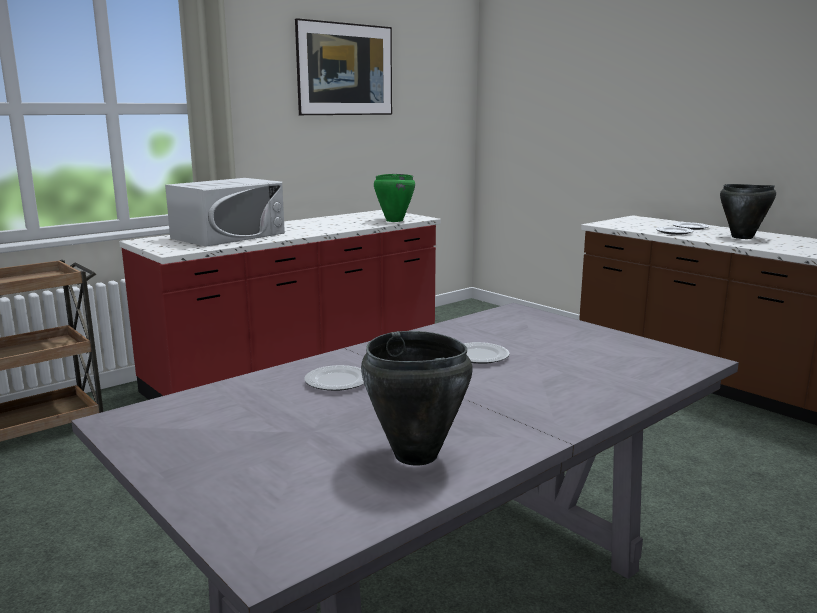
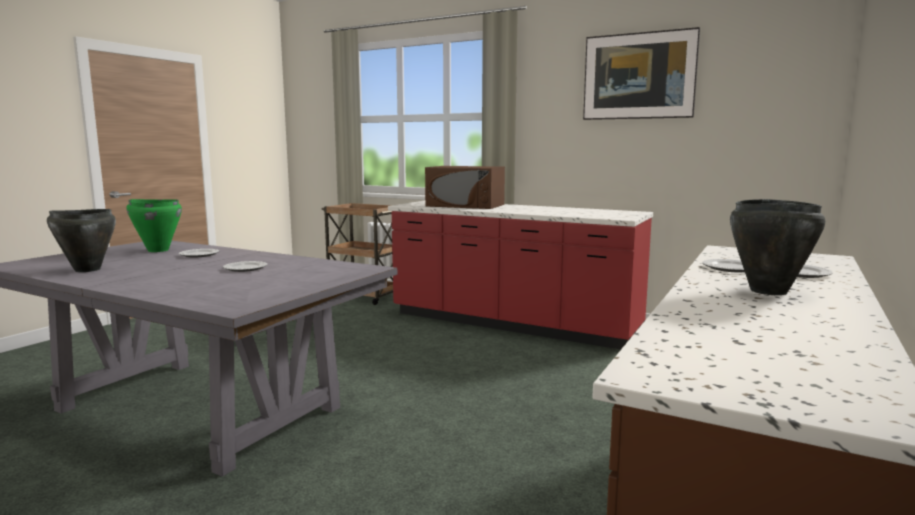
camera: 70 degrees right, 5 degrees down
(229, 236) = (465, 205): white microwave -> brown microwave
(394, 220) = (593, 215): green cooking pot -> green cooking pot (158, 250)

